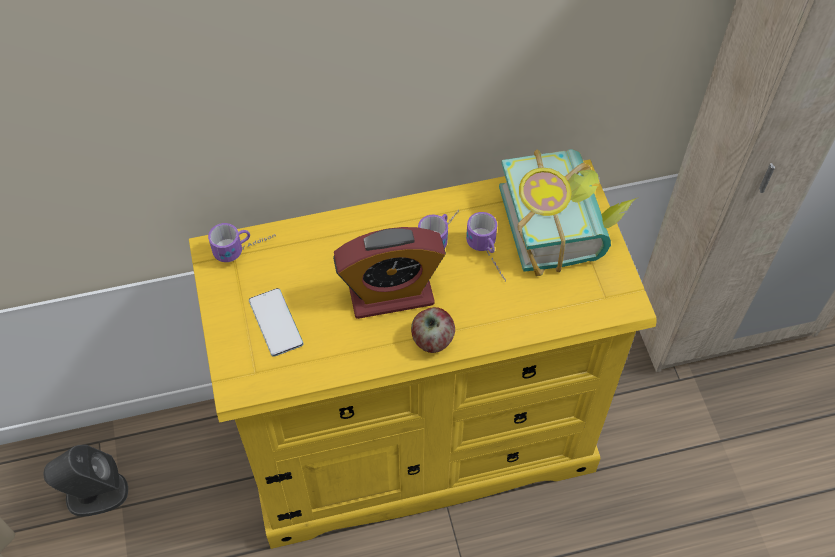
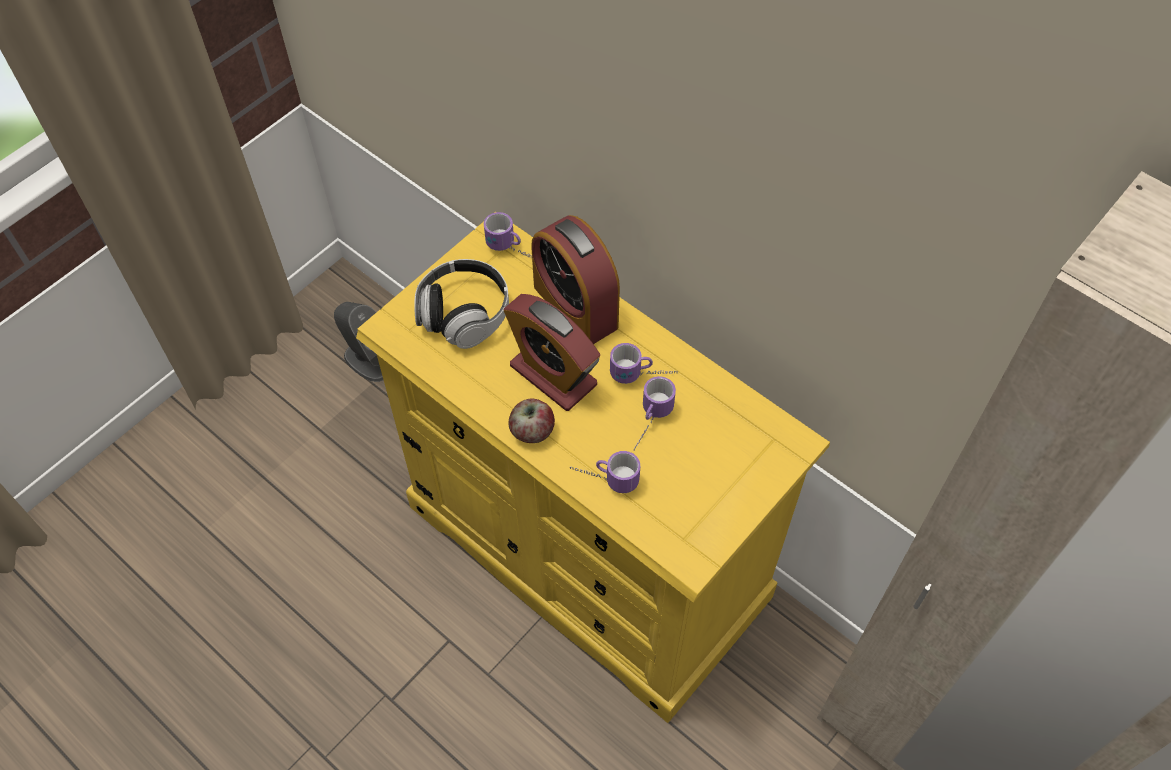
camera: 55 degrees right, 0 degrees up
(276, 322) = (464, 314): phone -> headphones
(338, 240) = (575, 307): none -> alarm clock
(514, 316) = (604, 478): none -> mug
(563, 225) = (734, 461): book -> none

